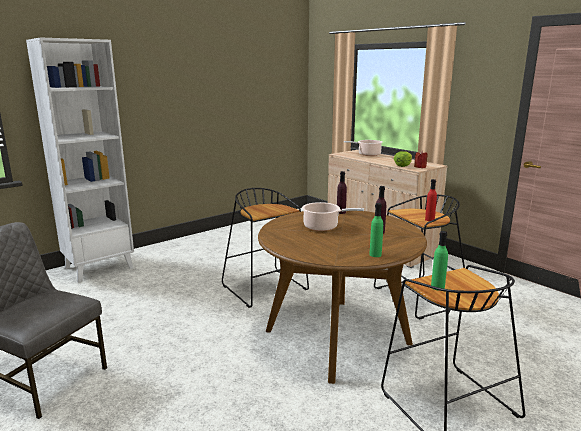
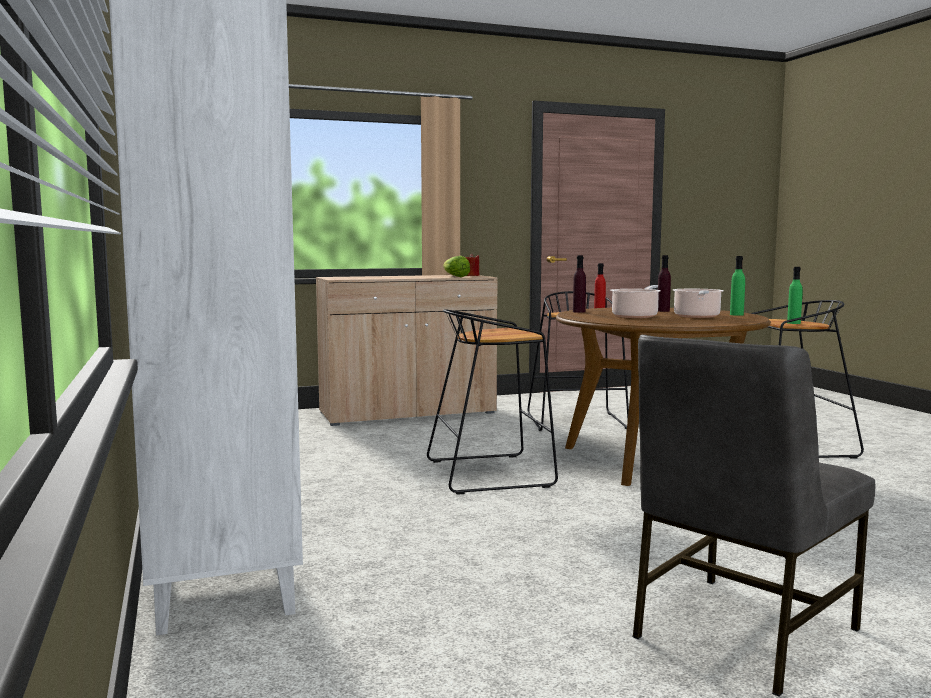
camera: 70 degrees left, 10 degrees down
(367, 154) = (363, 277): cooking pot -> cooking pot (697, 316)

